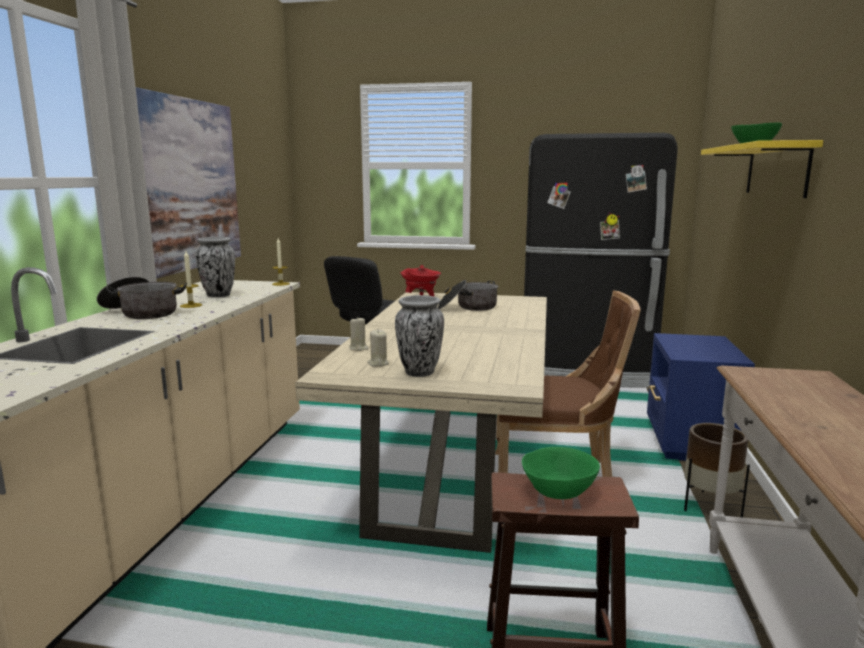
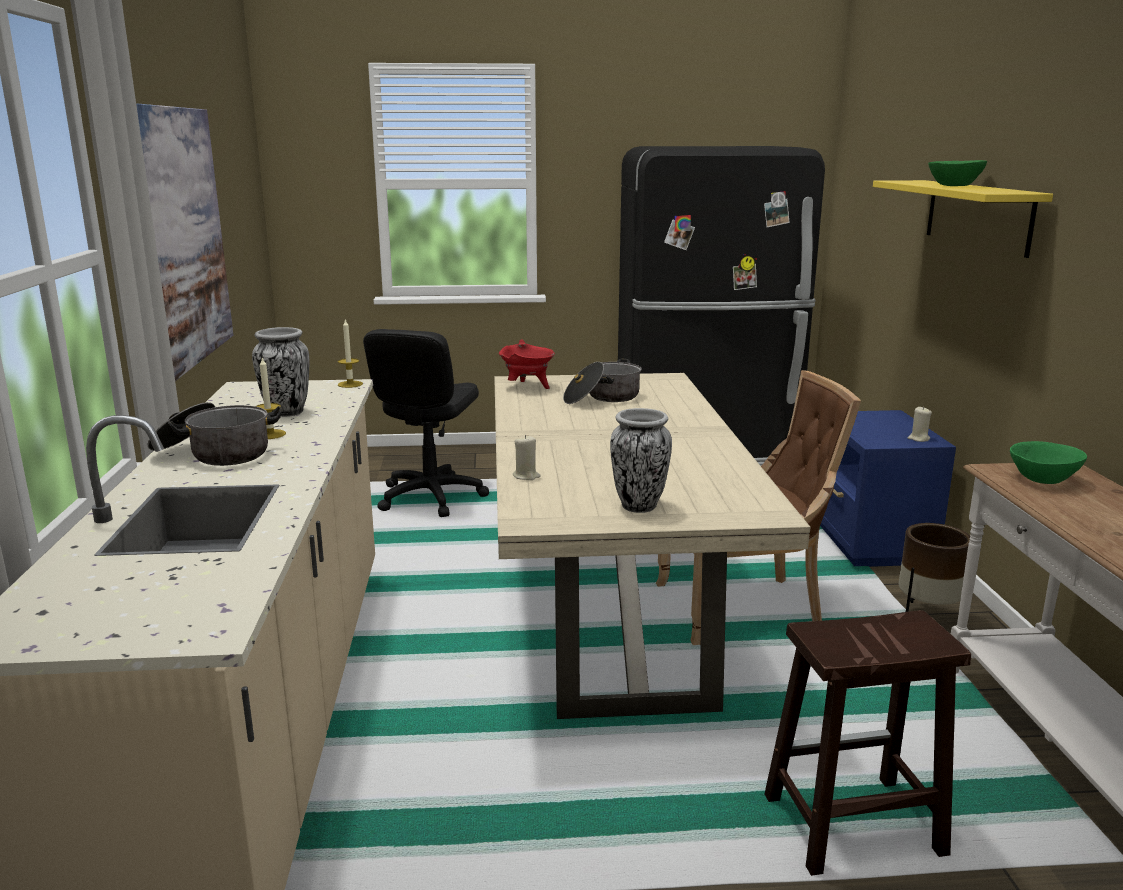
camera: 15 degrees left, 5 degrees up
(378, 364) = (575, 498): beige candle -> beige candle (918, 439)
(558, 491) = (873, 635): green bowl -> green bowl (1042, 479)

